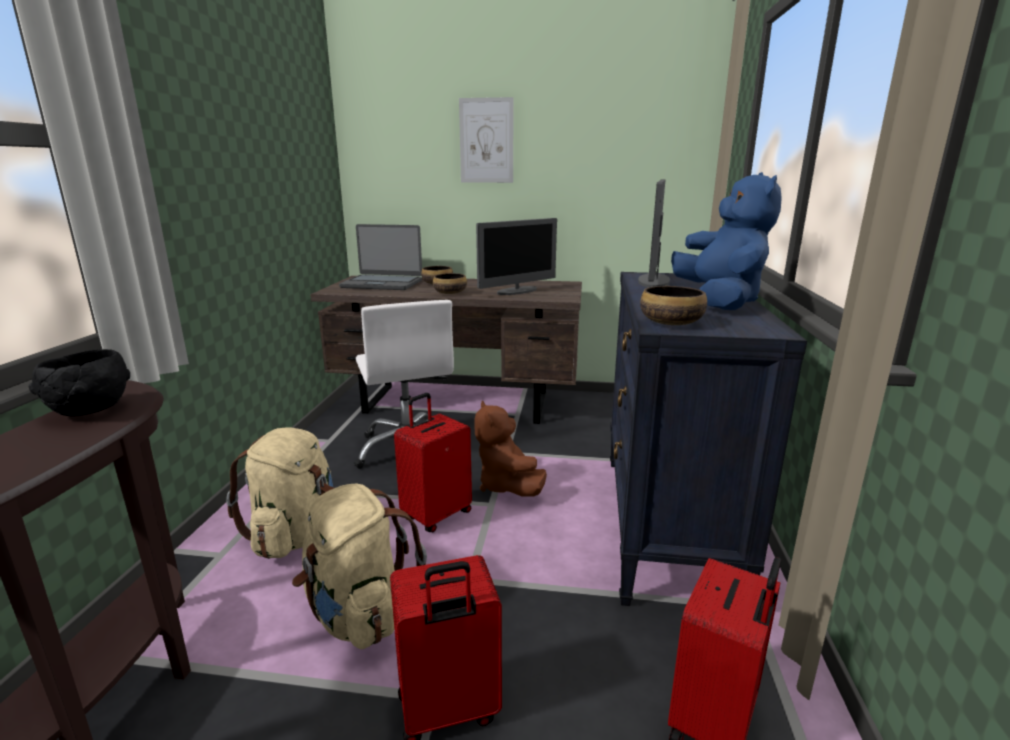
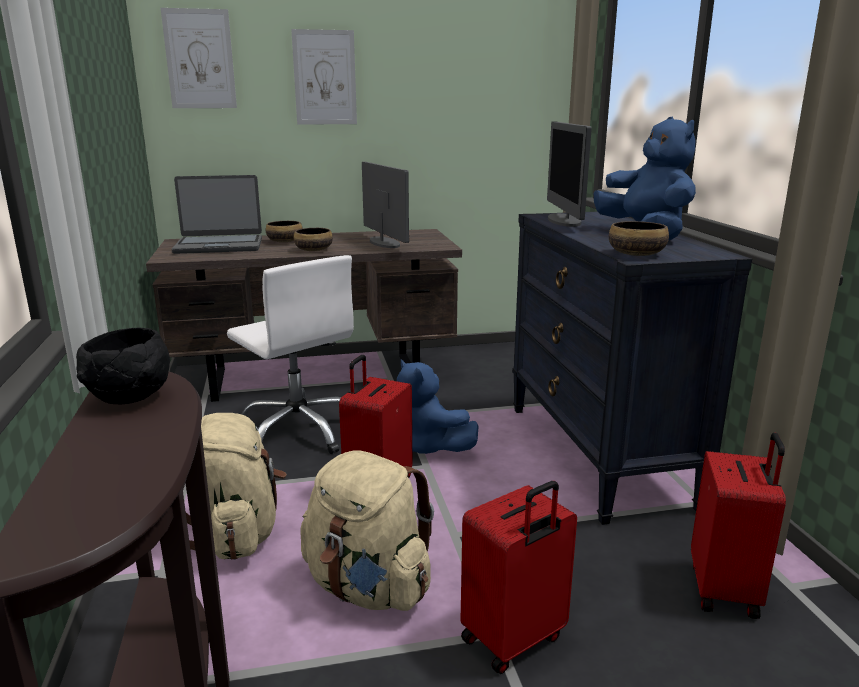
camera: 20 degrees left, 0 degrees up
(384, 126) = (200, 59): none -> picture
(507, 486) = (429, 447): brown plush toy -> blue plush toy
(517, 291) = (384, 243): monitor -> monitor turned 60 degrees counterclockwise

